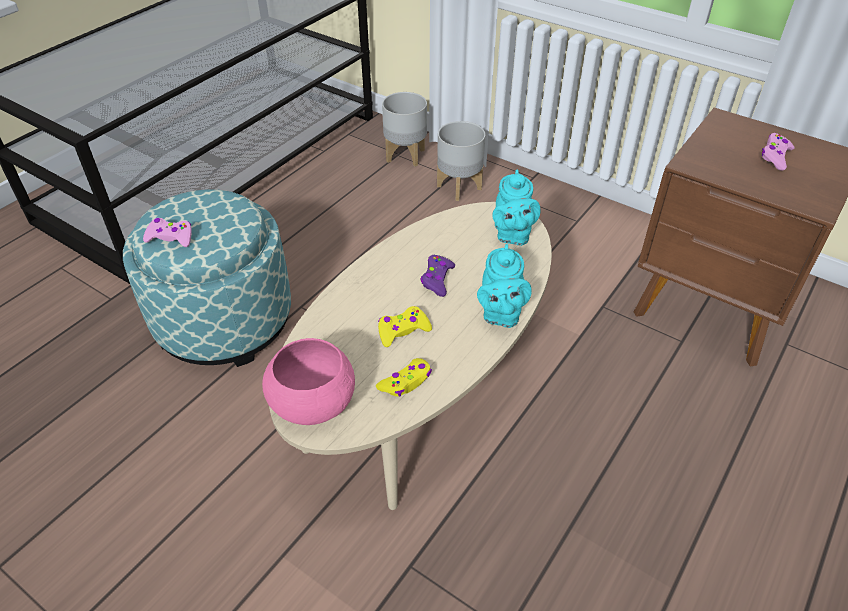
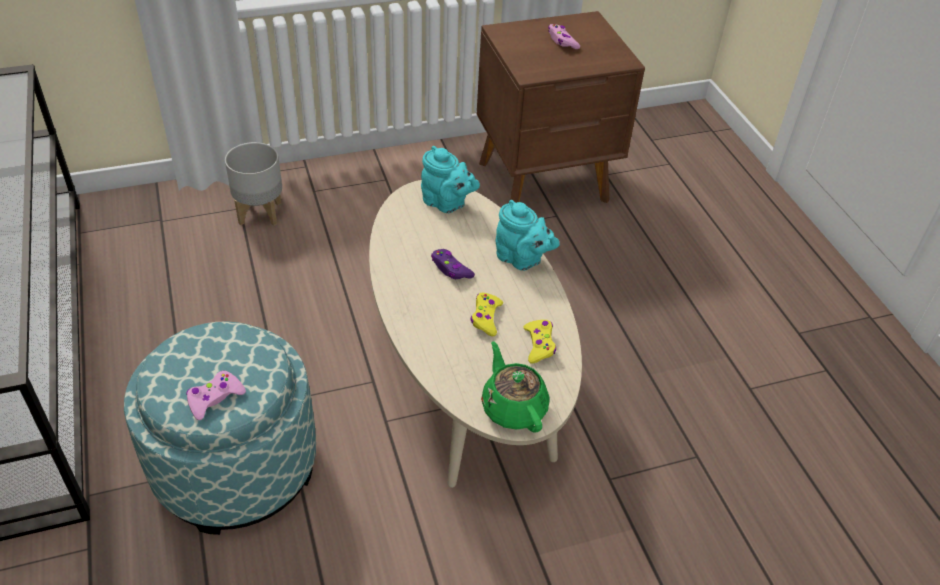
camera: 55 degrees left, 0 degrees up
(313, 405) = (513, 407): pink bowl -> green teapot
(405, 156) = (170, 217): grey planter -> none

